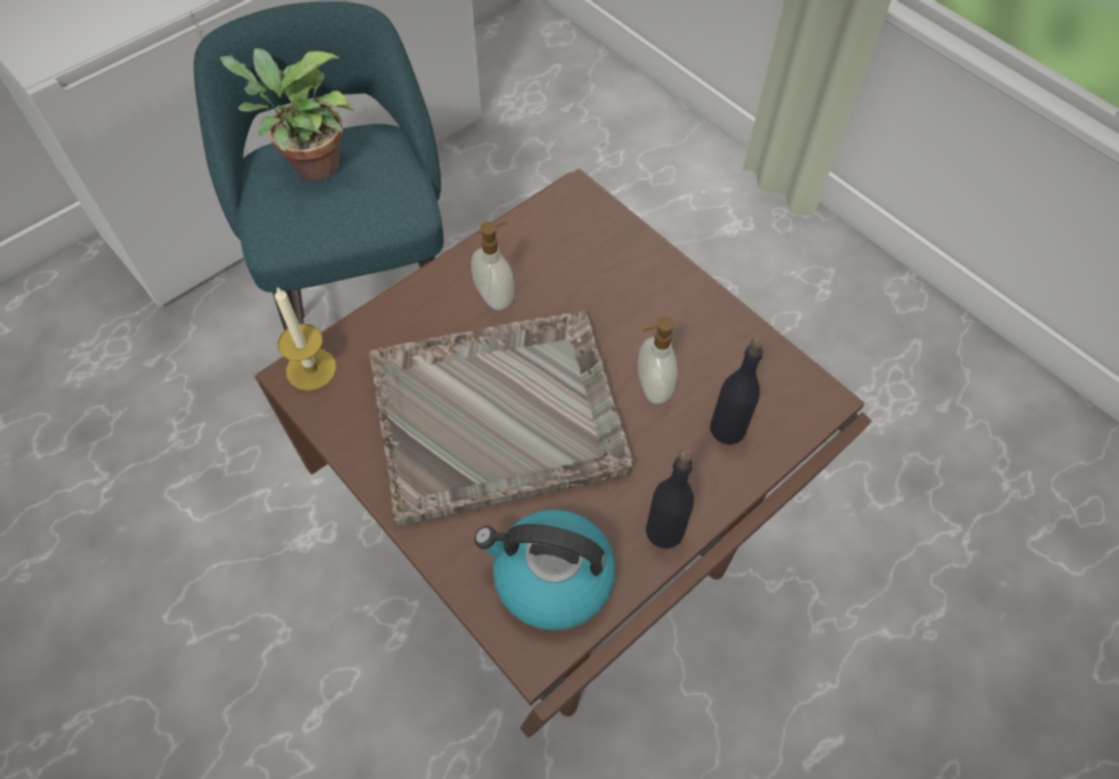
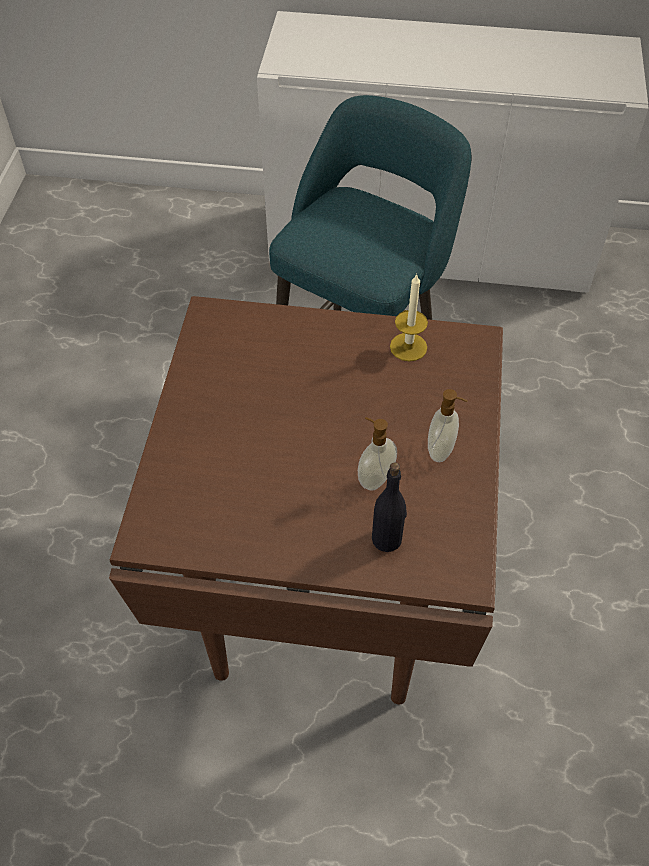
camera: 50 degrees right, 5 degrees down
(310, 166) = (359, 215): potted plant -> none
(311, 369) = (218, 313): candle -> candle (408, 347)
(495, 296) = (355, 356): soap dispenser -> soap dispenser (441, 450)
(500, 415) = (276, 417): grey tray -> none
(551, 578) = (193, 516): kettle -> none
(664, 530) = (278, 552): black bottle -> none

